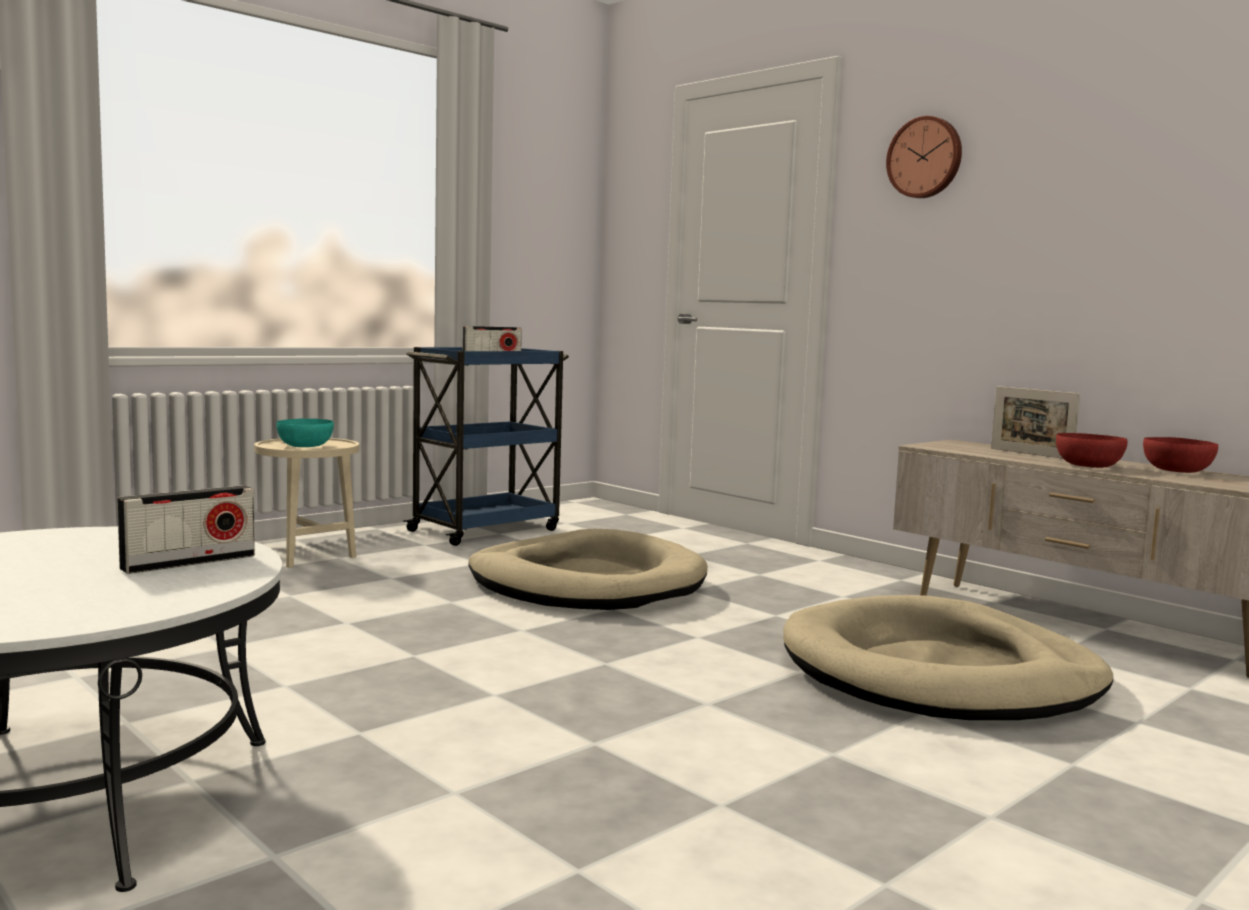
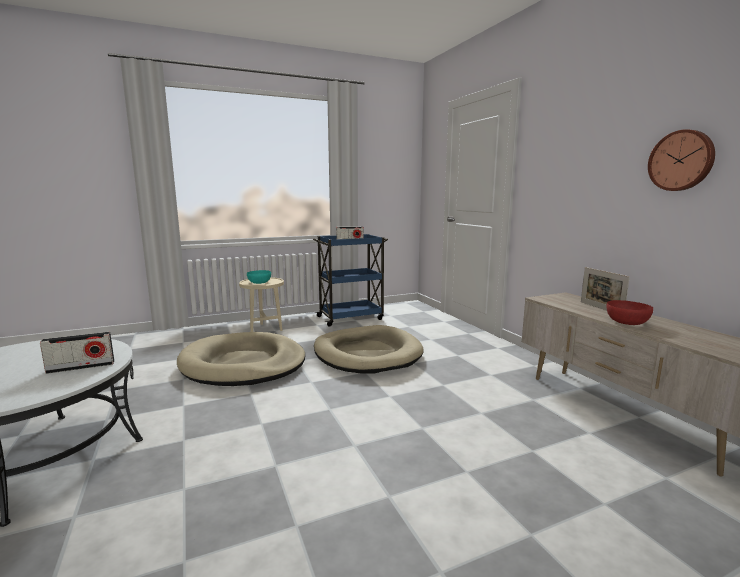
camera: 20 degrees right, 5 degrees up
(925, 158) = (560, 132): wall clock -> wall clock (681, 161)
(940, 673) = (502, 440): beige dog bed -> beige dog bed (243, 364)
(1176, 470) = (689, 330): red bowl -> none

